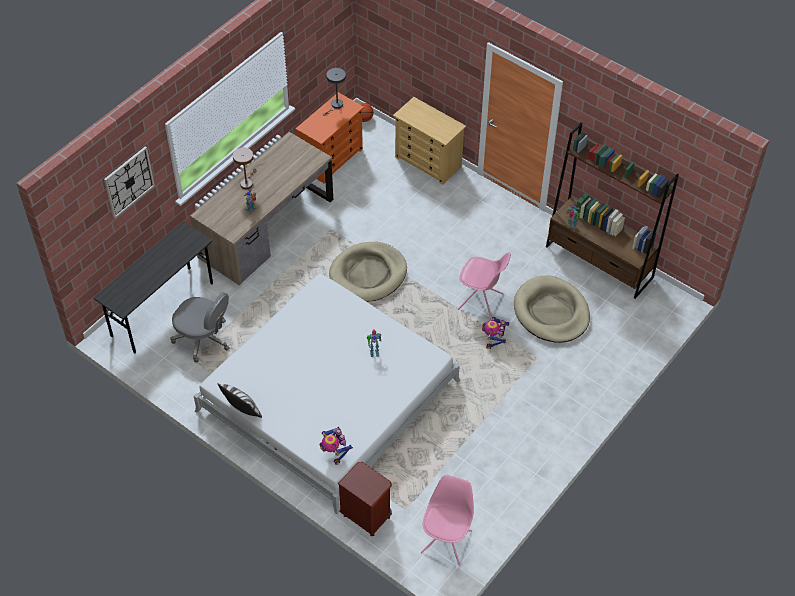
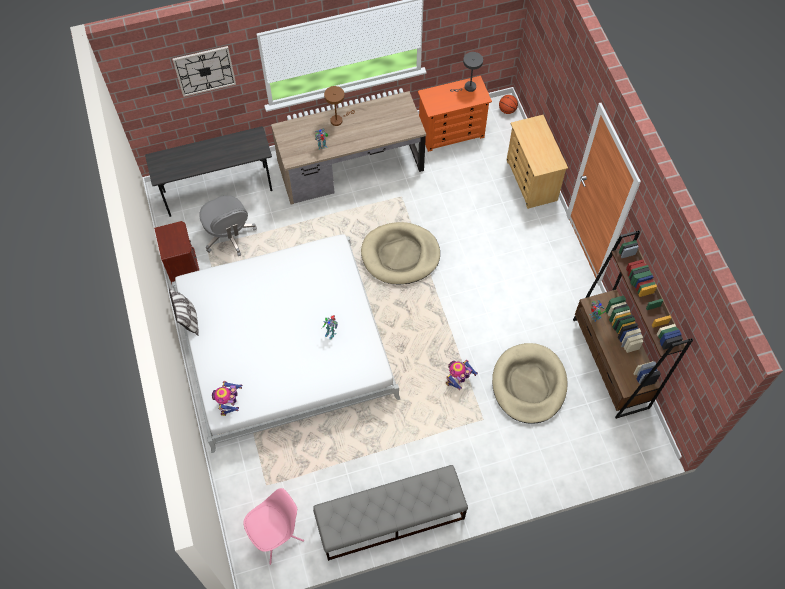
camera: 35 degrees right, 10 degrees up
(366, 516) = (232, 470): brown nightstand -> brown nightstand (184, 269)
(481, 302) = (475, 338): pink chair -> none
(526, 472) = (390, 519): none -> grey bench

